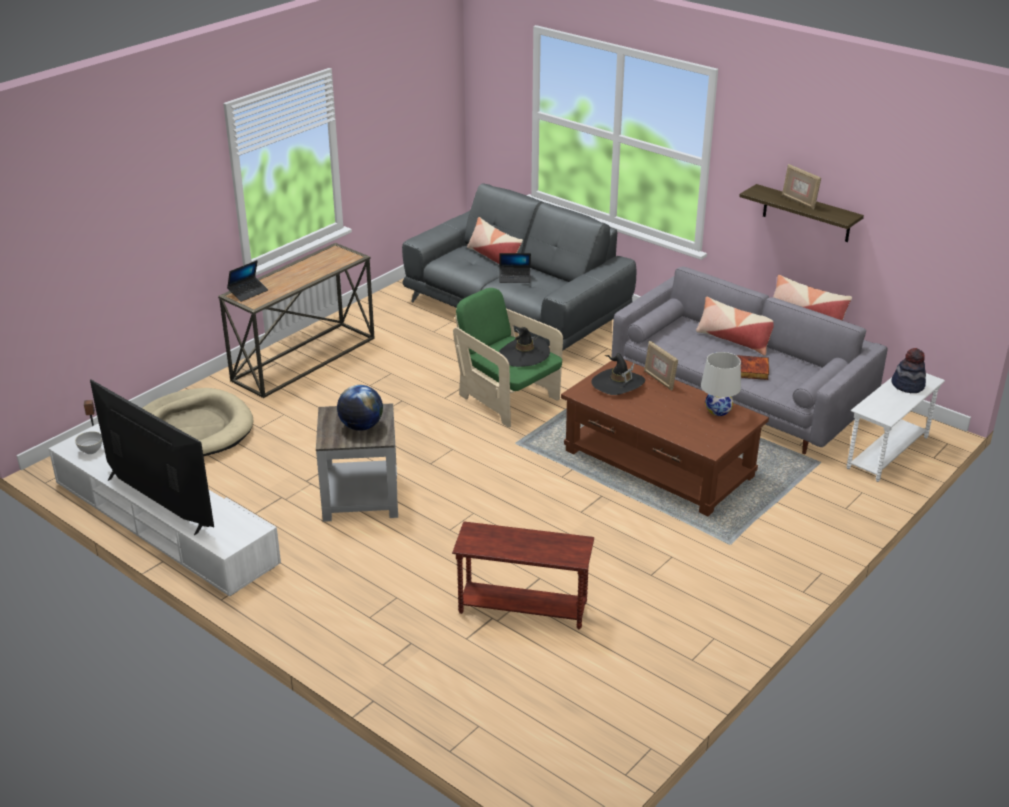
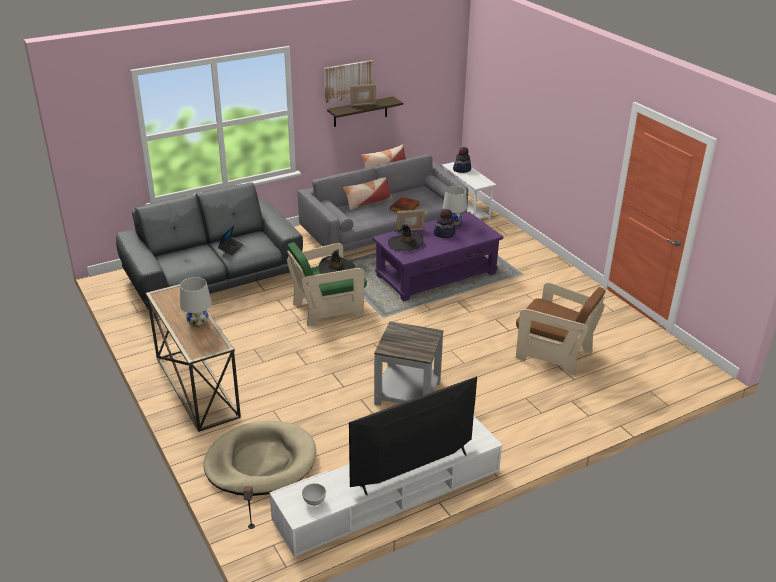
camera: 70 degrees left, 0 degrees up
(248, 292) = (197, 346): laptop -> none
(292, 281) = (198, 322): none -> white table lamp
(361, 426) = (412, 339): globe -> none
(494, 257) = (190, 250): pillow -> none
(523, 609) = (554, 353): brown side table -> brown armchair
(659, 464) = (436, 275): brown coffee table -> purple coffee table
(676, 408) = (444, 233): none -> hat
(794, 157) = (348, 81): none -> picture

